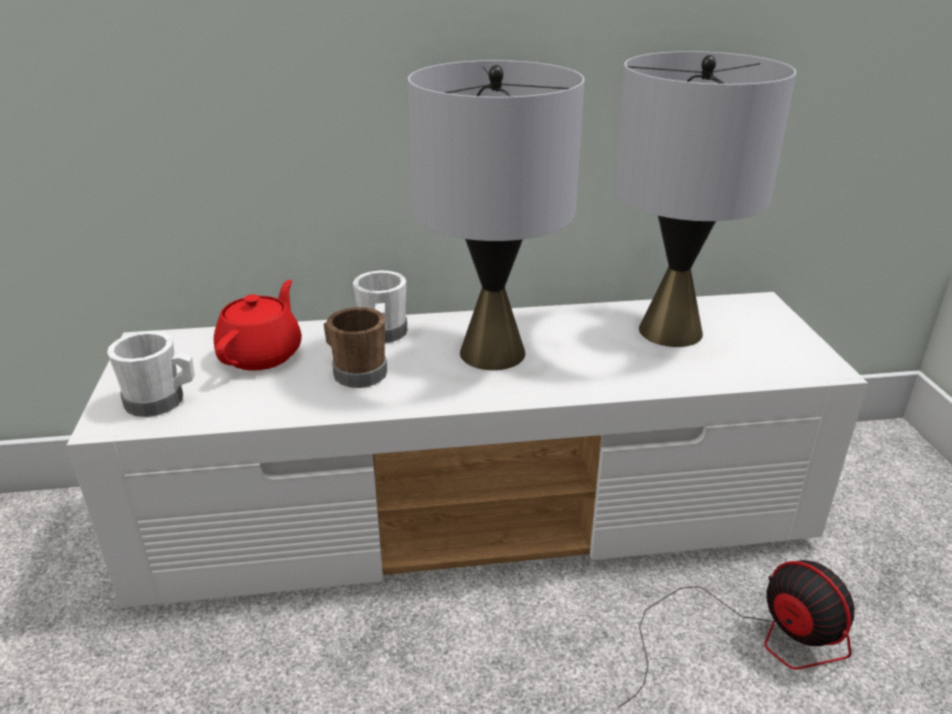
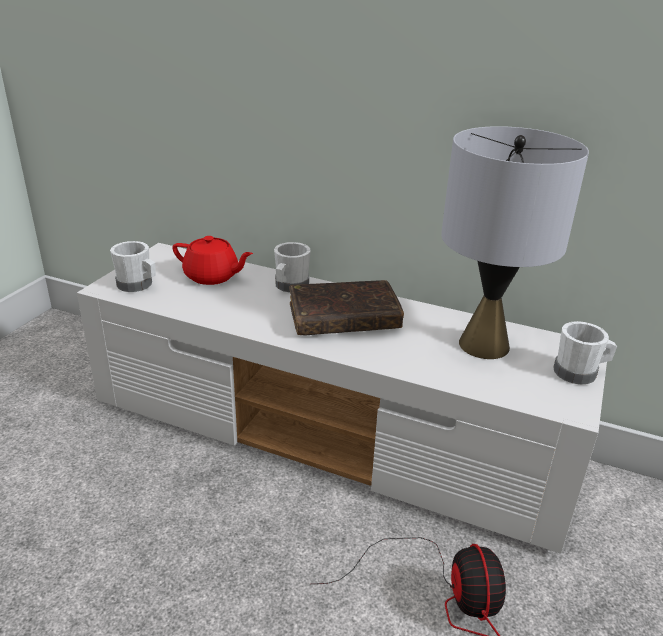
camera: 30 degrees right, 0 degrees up
(262, 355) = (212, 277): red teapot -> red teapot turned 60 degrees clockwise
(355, 372) = (250, 303): brown mug -> none
(493, 353) = (344, 319): grey table lamp -> brown book
(785, 329) = (579, 373): none -> white mug

